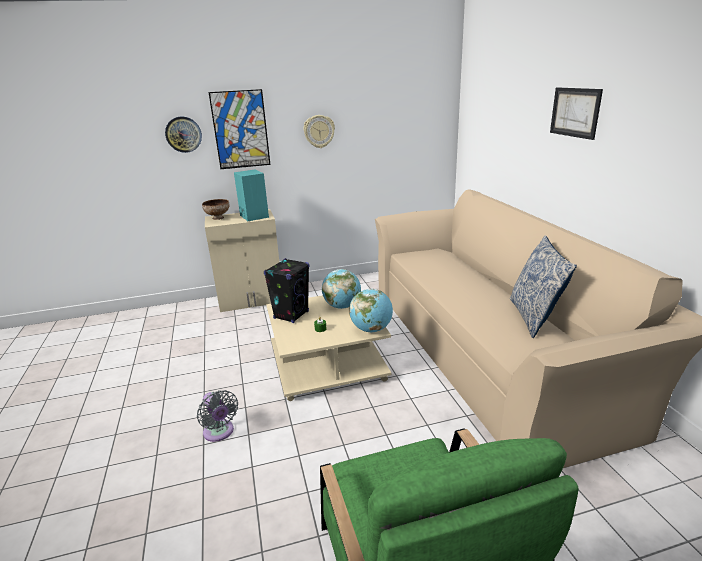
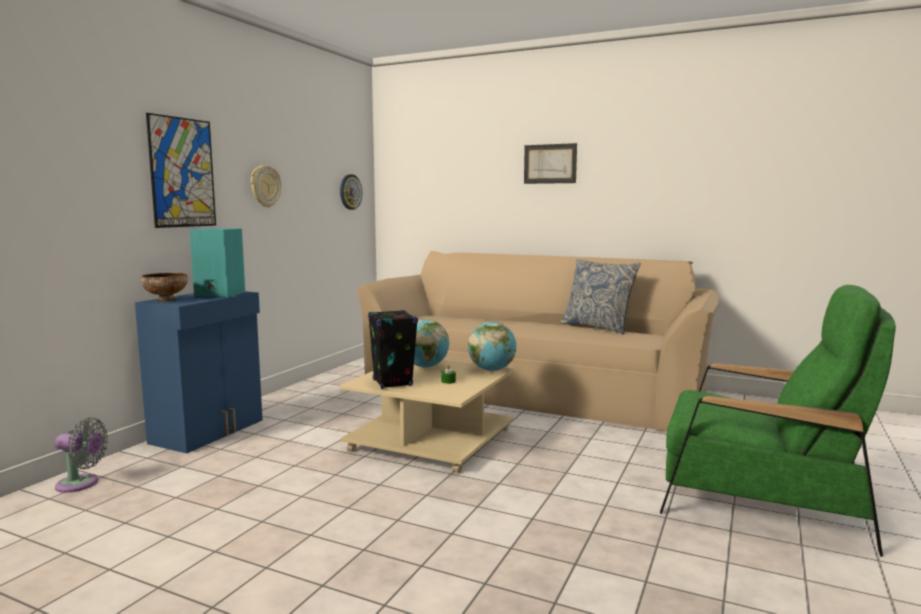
camera: 50 degrees left, 15 degrees down
(183, 134) = (108, 169): wall clock -> wall clock (350, 192)
(219, 433) = (447, 519): grey fan -> grey fan (81, 484)
(251, 300) = (209, 431): beige cabinet -> blue cabinet

